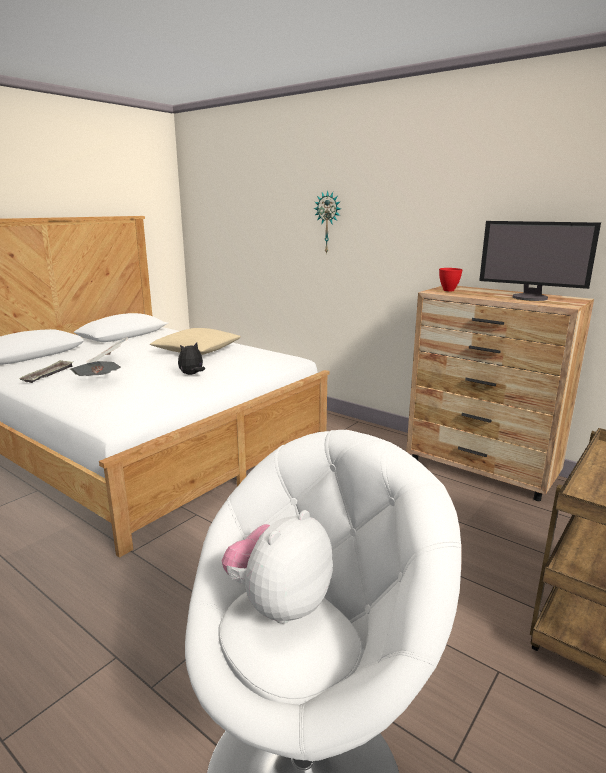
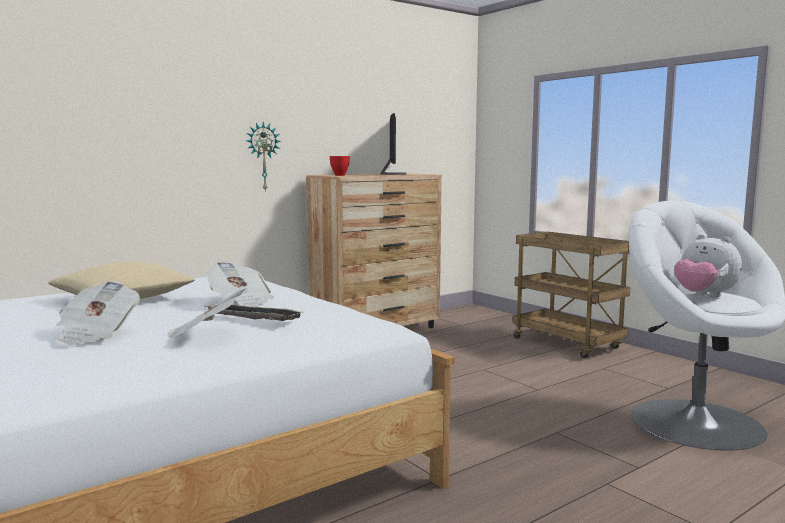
camera: 75 degrees left, 10 degrees down
(48, 375) = (97, 367): tray -> tray (253, 317)
(192, 374) = (240, 302): plush toy -> newspaper
(328, 222) = (158, 115): wall clock -> wall clock (262, 156)
(530, 297) = (392, 174): monitor -> monitor turned 45 degrees counterclockwise

